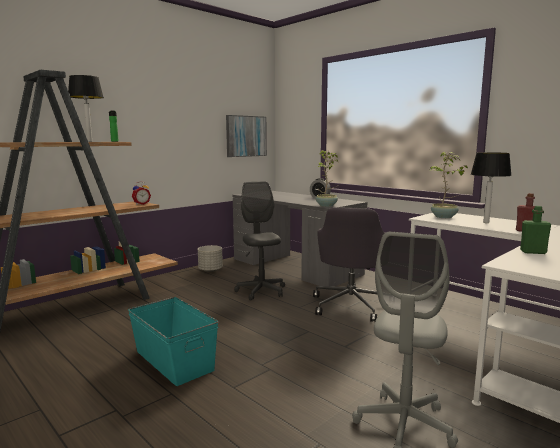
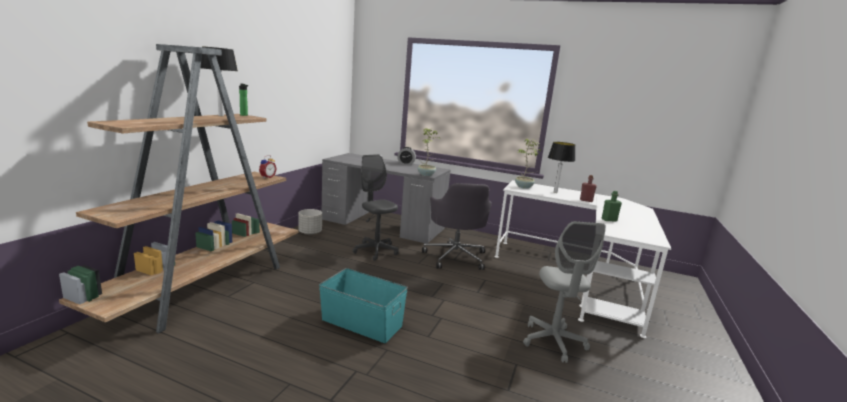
camera: 25 degrees left, 5 degrees up
(246, 136) = (331, 102): picture -> none

